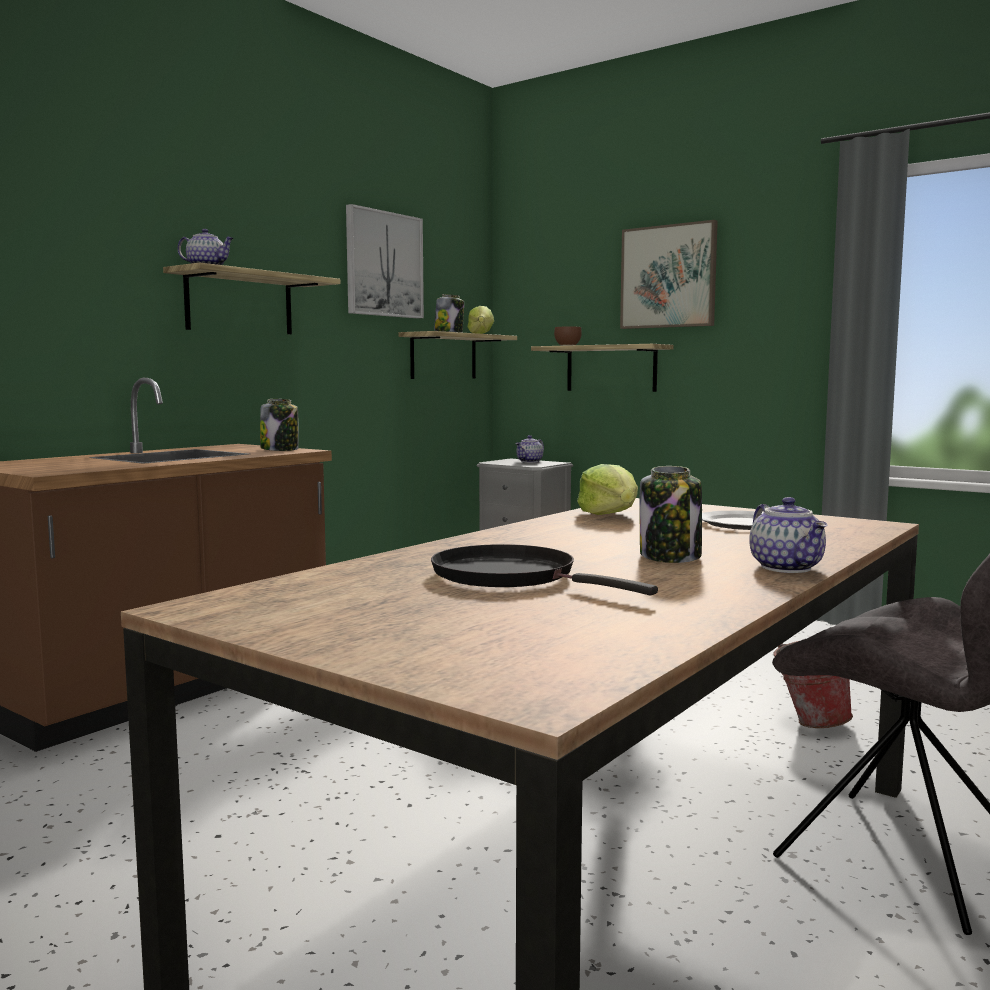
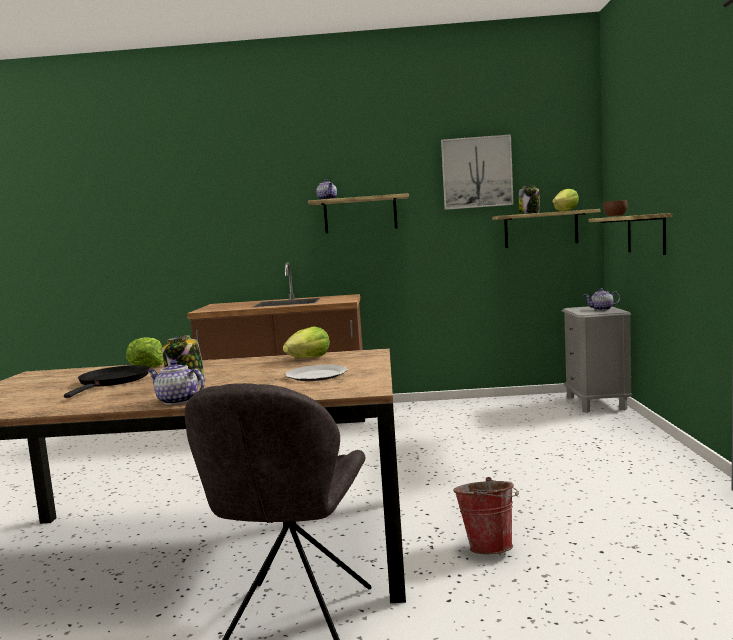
camera: 55 degrees right, 0 degrees up
(280, 449) = (342, 300): jar -> none
(413, 555) = (147, 366): none -> lettuce
(668, 276) = (669, 151): picture -> none
(788, 568) = (176, 401): teapot -> teapot turned 75 degrees clockwise

